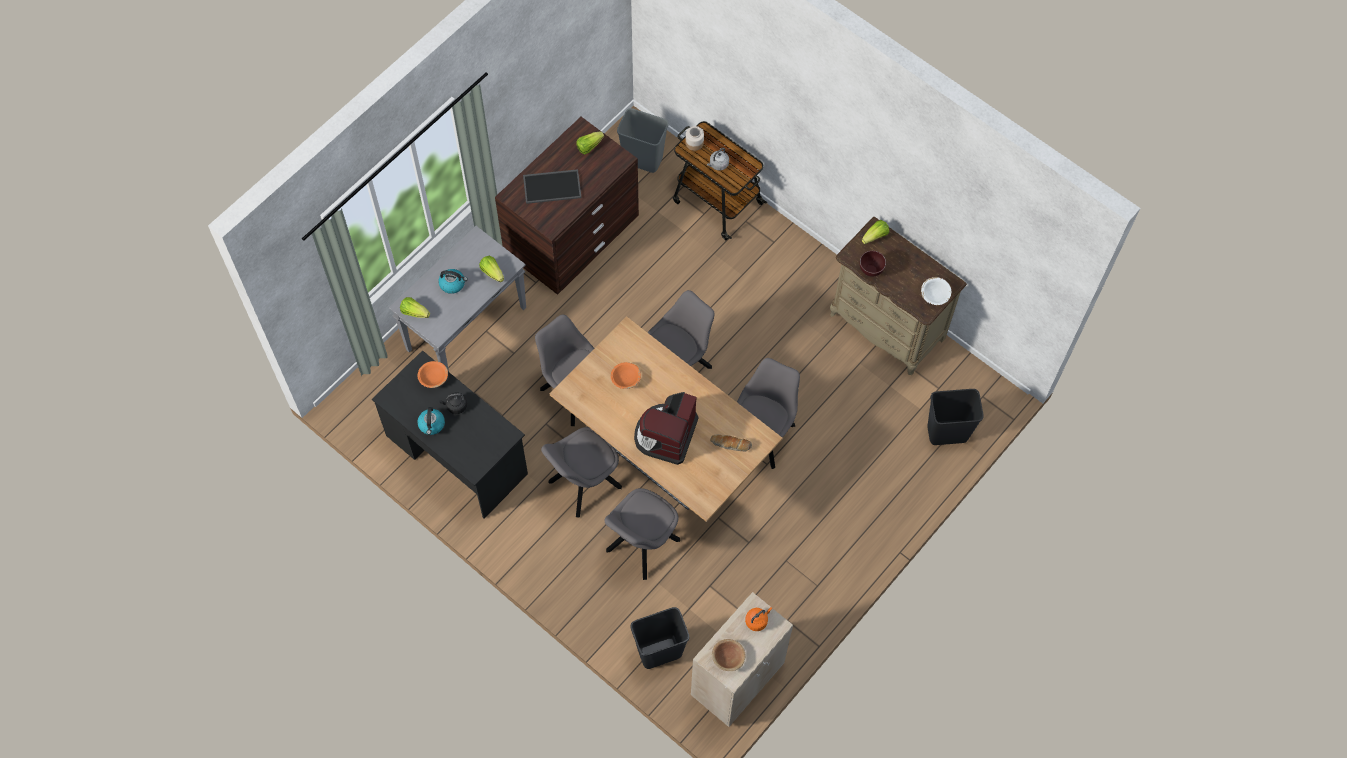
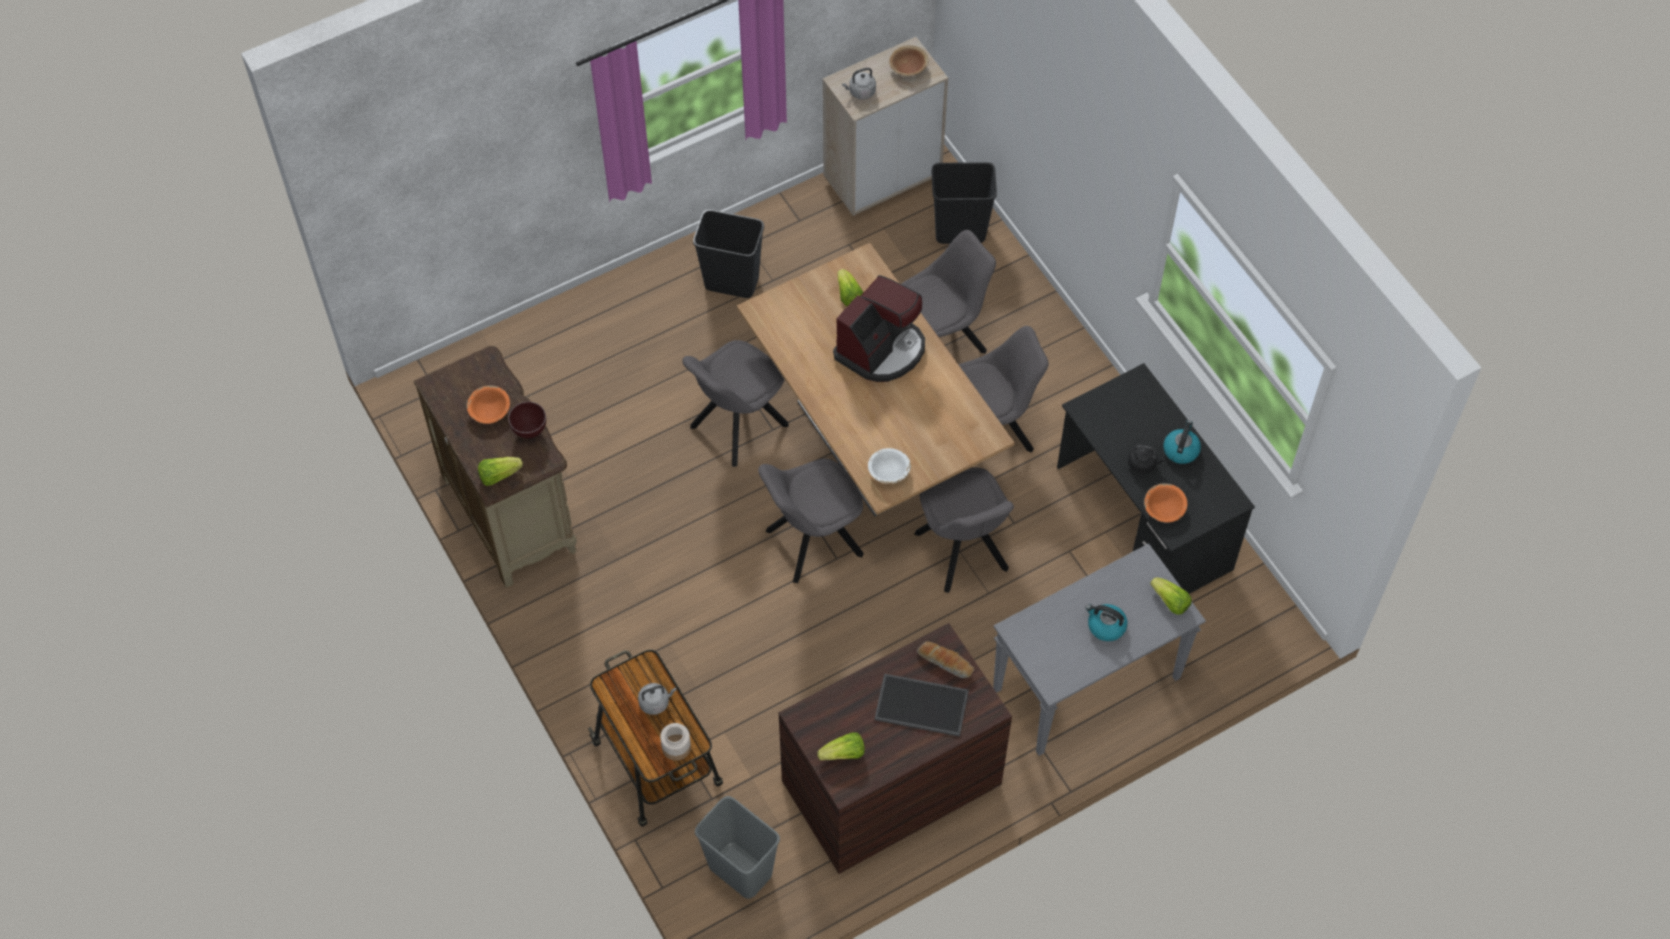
camera: 160 degrees left, 5 degrees down
(492, 272) = (1044, 626): lettuce -> lettuce (849, 295)
(625, 379) = (907, 430): orange bowl -> orange bowl (490, 411)
(730, 445) = (805, 315): bread -> bread (945, 662)
(757, 620) = (860, 92): orange kettle -> grey kettle
(935, 295) = (463, 376): white bowl -> white bowl (889, 472)
(947, 433) = (505, 360): black trash can -> black trash can (732, 281)

